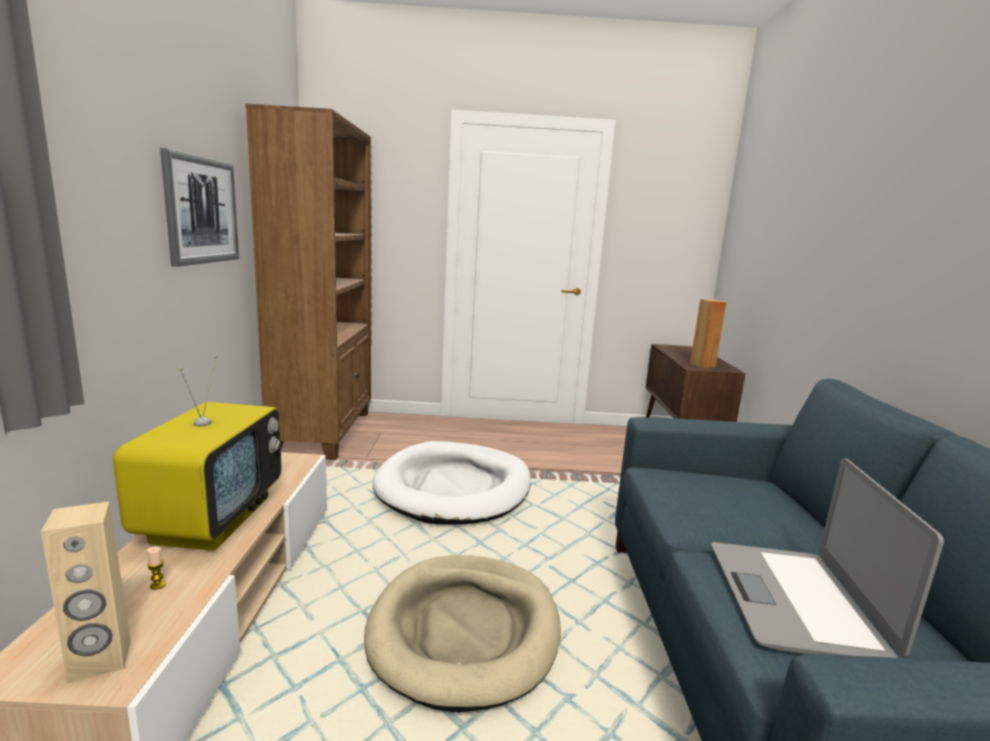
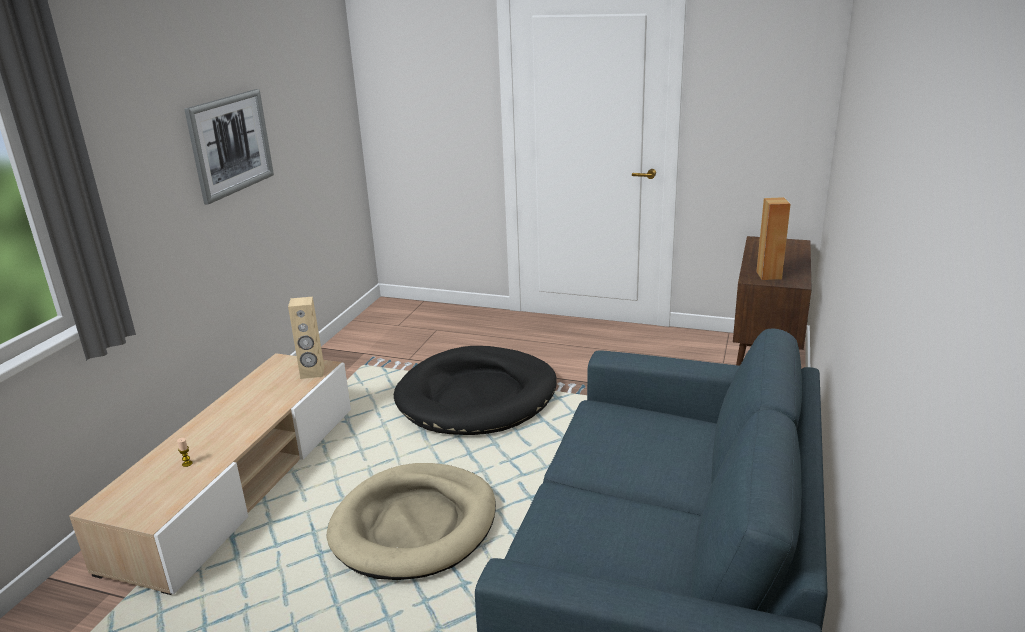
camera: 20 degrees right, 10 degrees up
(100, 661) = (145, 507): beige speaker -> beige speaker (312, 373)
(212, 519) = (235, 417): television -> none
(325, 432) = (383, 326): brown bookcase -> none
(454, 487) = (477, 396): white dog bed -> black dog bed
(795, 600) = (594, 531): laptop -> none

